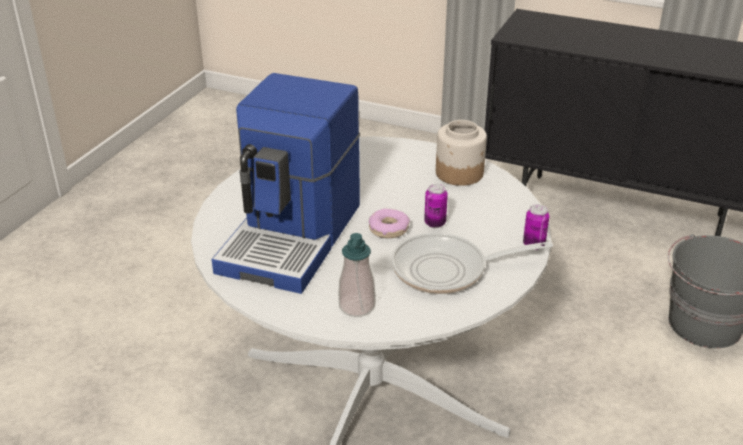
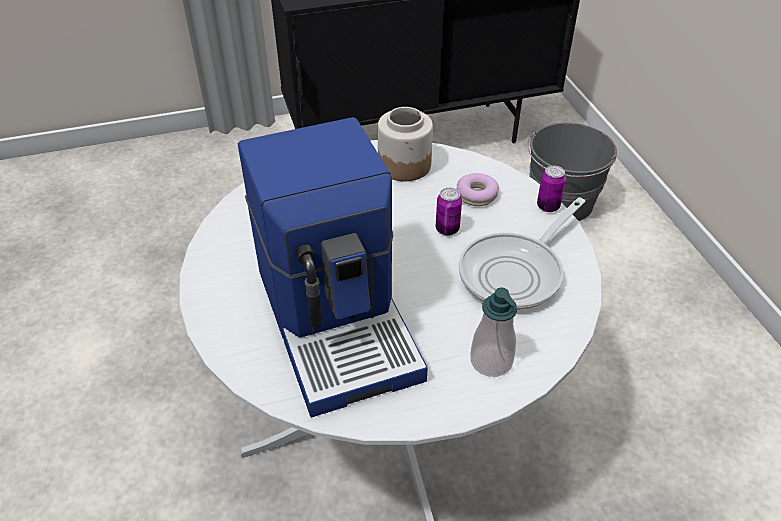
camera: 40 degrees left, 10 degrees up
(389, 229) = (416, 259): donut -> donut (477, 195)

